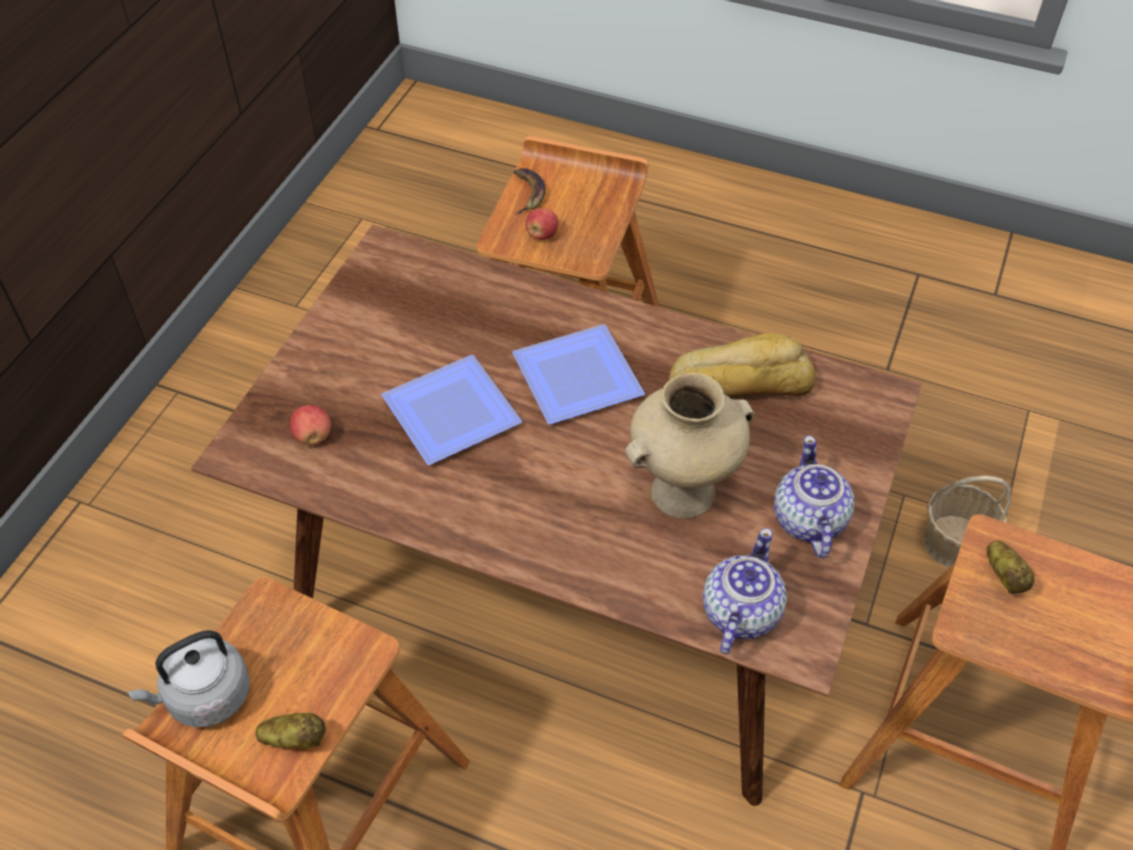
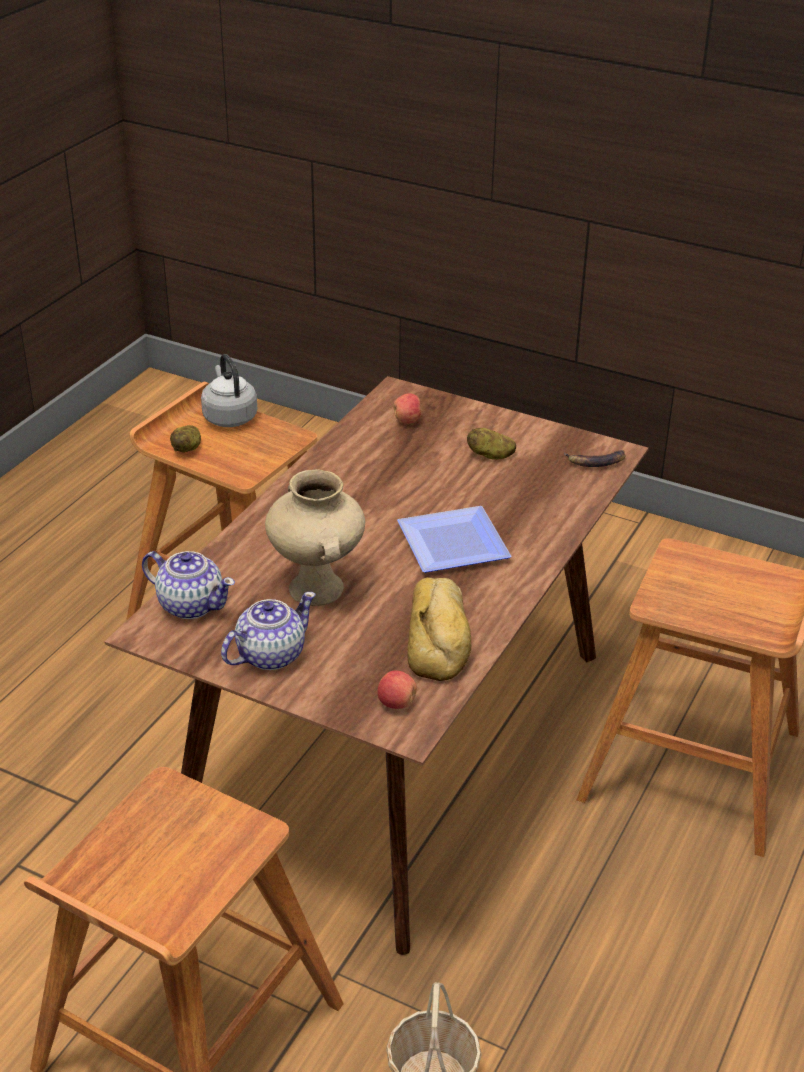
camera: 95 degrees right, 15 degrees down
(450, 417) = (417, 479): plate -> none
(527, 193) = (750, 572): banana -> banana (596, 461)
(542, 235) = (686, 577): apple -> apple (396, 703)
(808, 520) = (269, 655): teapot -> teapot turned 45 degrees counterclockwise
(1005, 576) = (211, 831): potato -> potato (490, 455)

